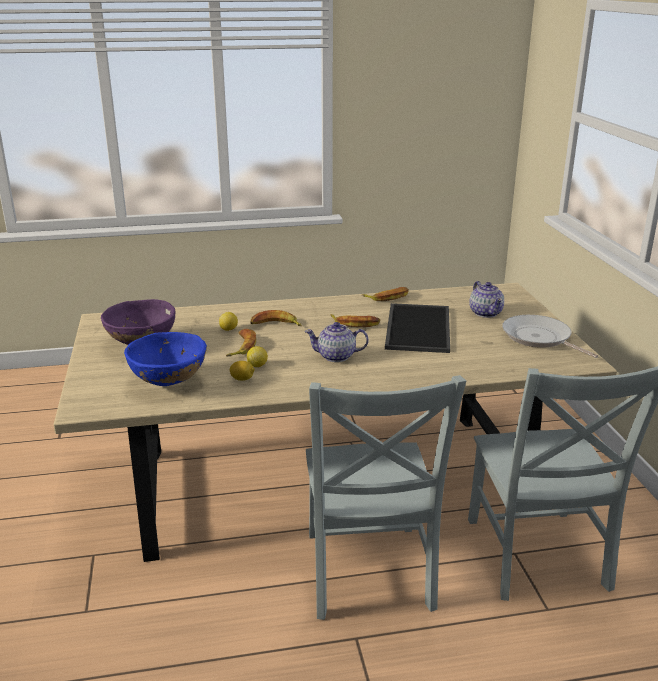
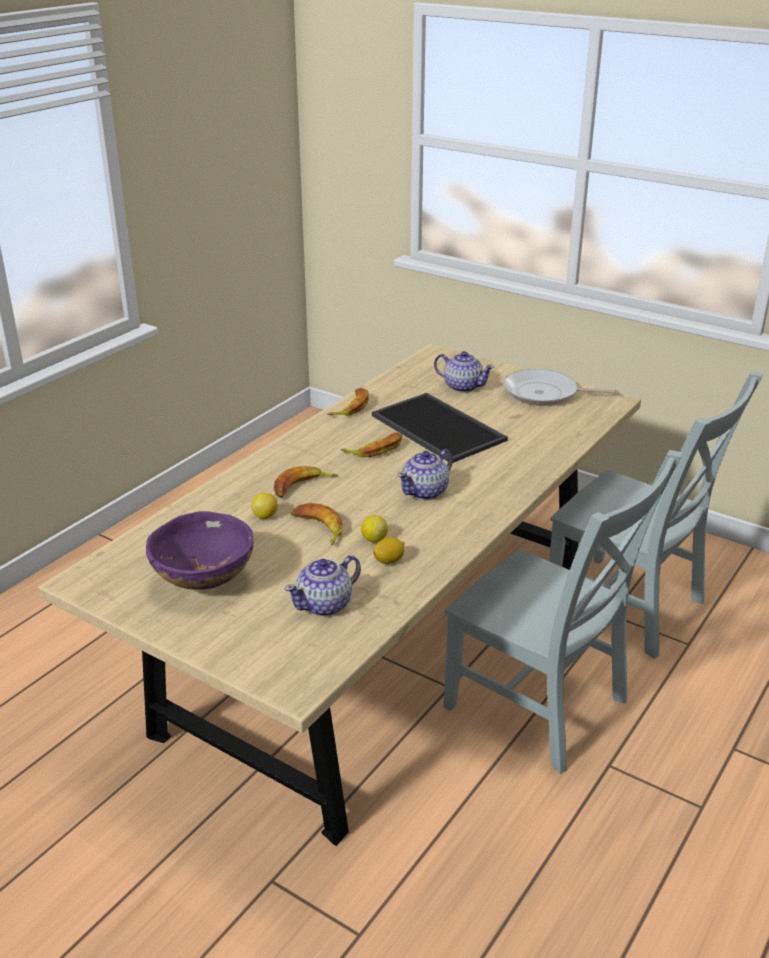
camera: 45 degrees left, 5 degrees up
(169, 382) = (325, 604): blue bowl -> teapot

